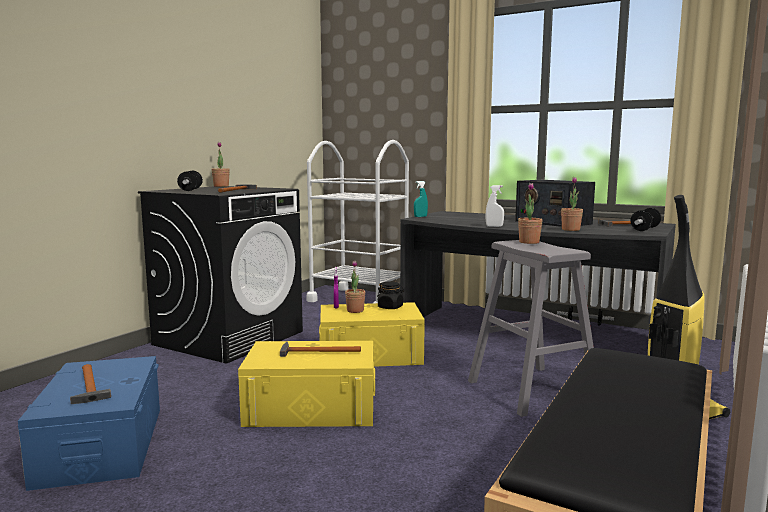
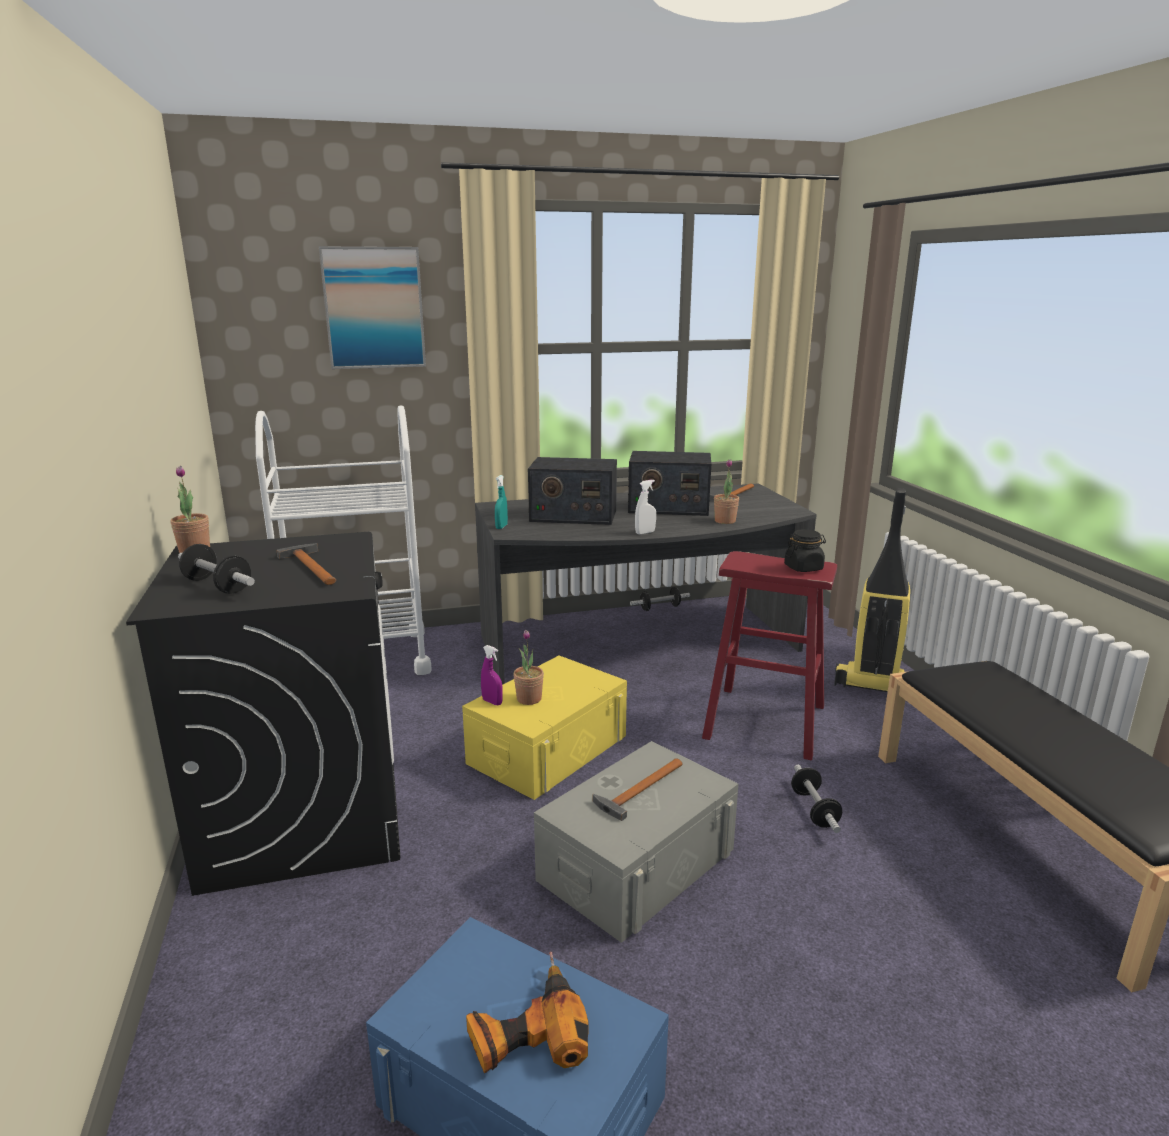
camera: 45 degrees left, 10 degrees up
(89, 386) = (526, 1029): hammer -> power drill
(311, 408) = (637, 864): yellow storage box -> grey storage box
(390, 307) = (554, 675): black jar -> black jar (803, 568)
(403, 86) = (374, 308): none -> picture
(476, 218) = (573, 515): none -> radio
(529, 242) = (752, 559): potted plant -> none
(531, 390) = (764, 721): grey stool -> red stool
(645, 229) = (771, 503): dumbbell -> dumbbell (814, 810)

